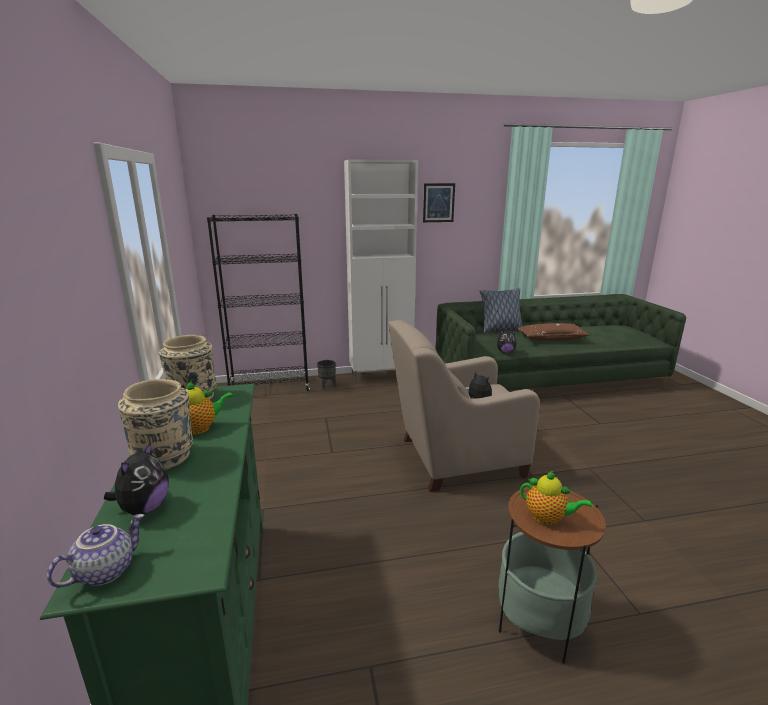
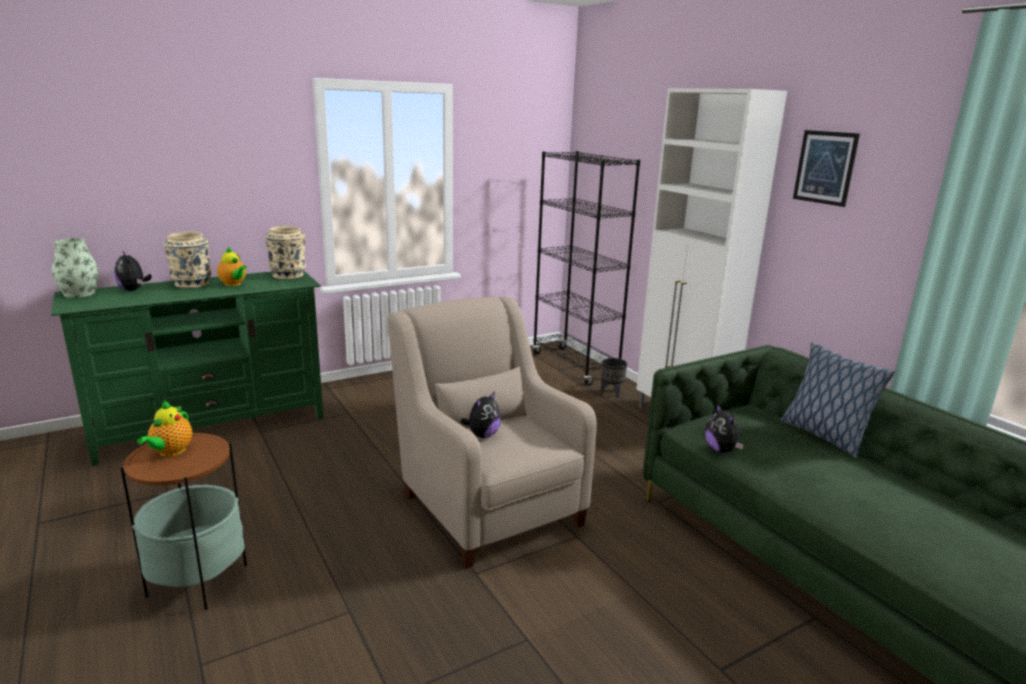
camera: 70 degrees right, 0 degrees up
(105, 570) = (80, 293): teapot -> vase
(144, 508) = (133, 290): plush toy -> plush toy turned 60 degrees clockwise
(551, 338) = (854, 492): brown pillow -> none

